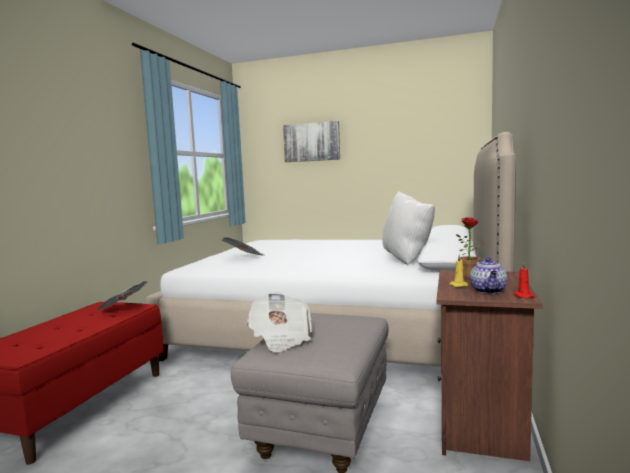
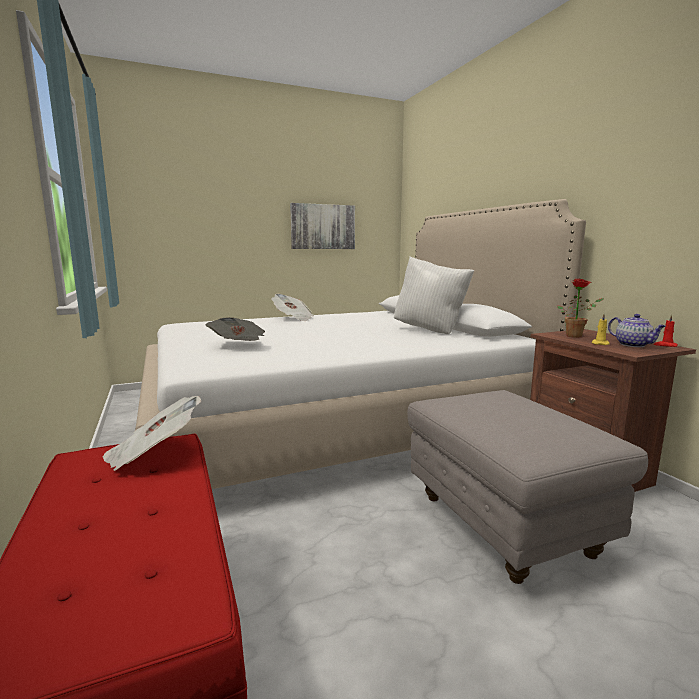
camera: 40 degrees left, 5 degrees up
(280, 339) = (507, 432): newspaper -> newspaper (293, 318)
(311, 142) = (211, 193): picture -> picture (323, 227)

